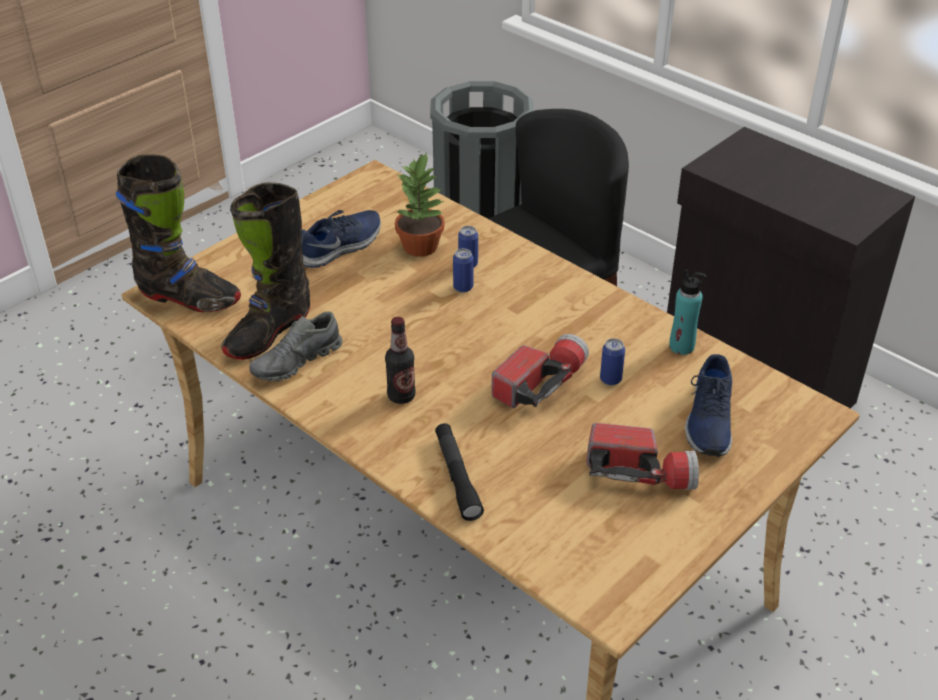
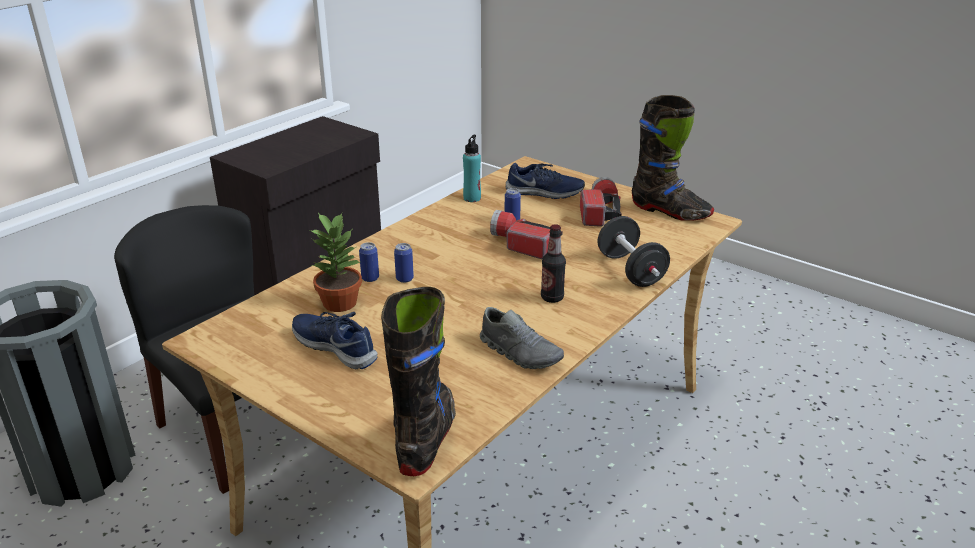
camera: 95 degrees left, 10 degrees down
(268, 333) = (480, 374): black boot -> black boot (670, 211)
(457, 477) = (631, 270): black flashlight -> black dumbbell

